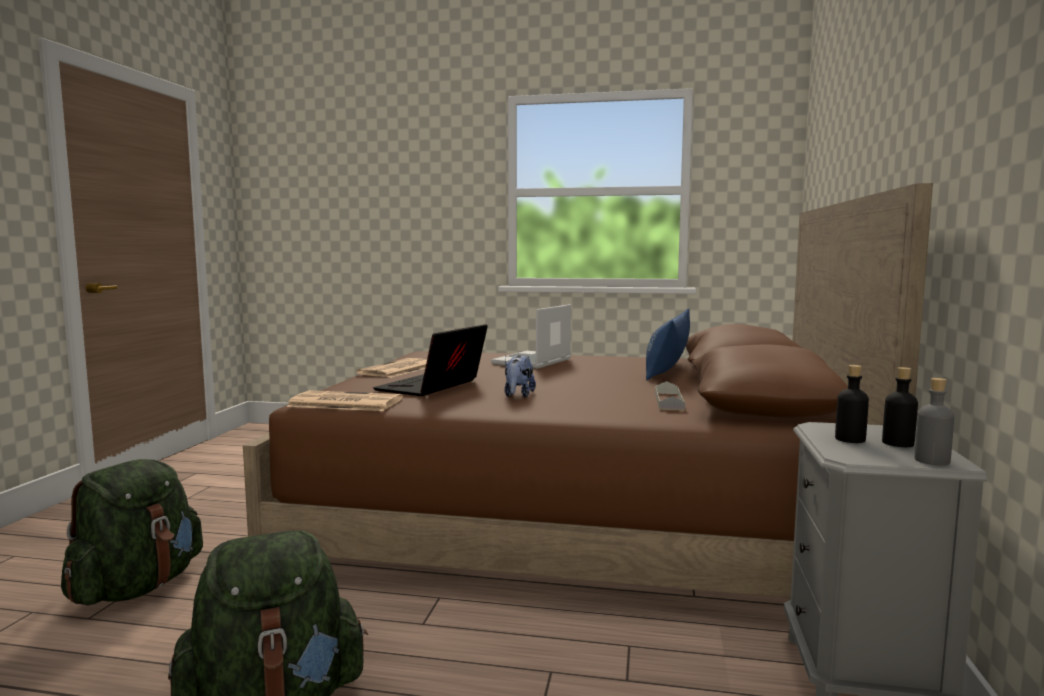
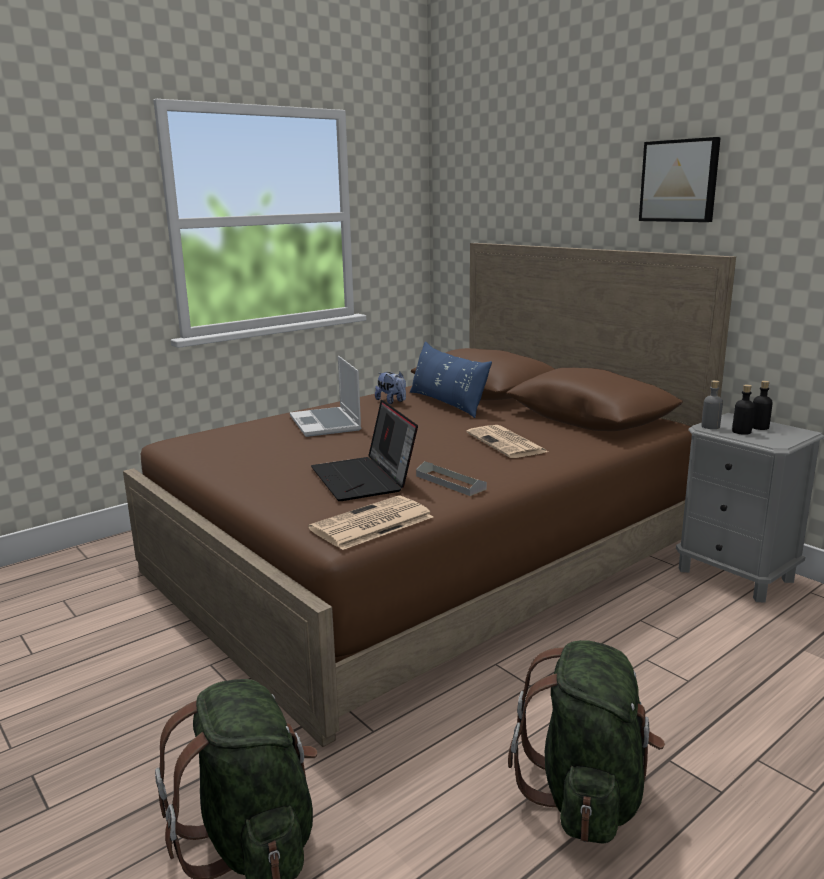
camera: 50 degrees left, 10 degrees up
(398, 370) = (250, 472): newspaper -> newspaper (507, 443)
(518, 395) = (455, 462): plush toy -> plush toy (392, 401)
(669, 401) = (549, 433): grey tray -> grey tray (450, 482)
(915, 91) = (680, 181): none -> picture
(932, 460) = (797, 433): grey bottle -> grey bottle (710, 426)

